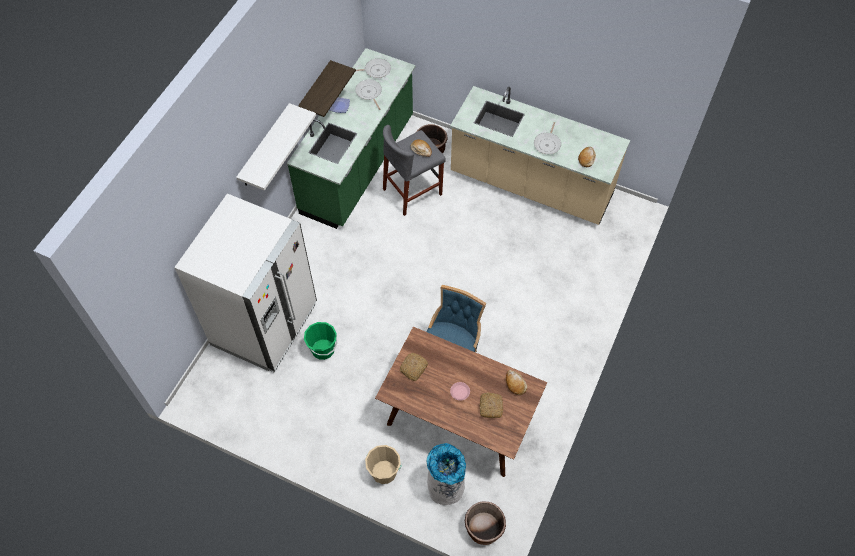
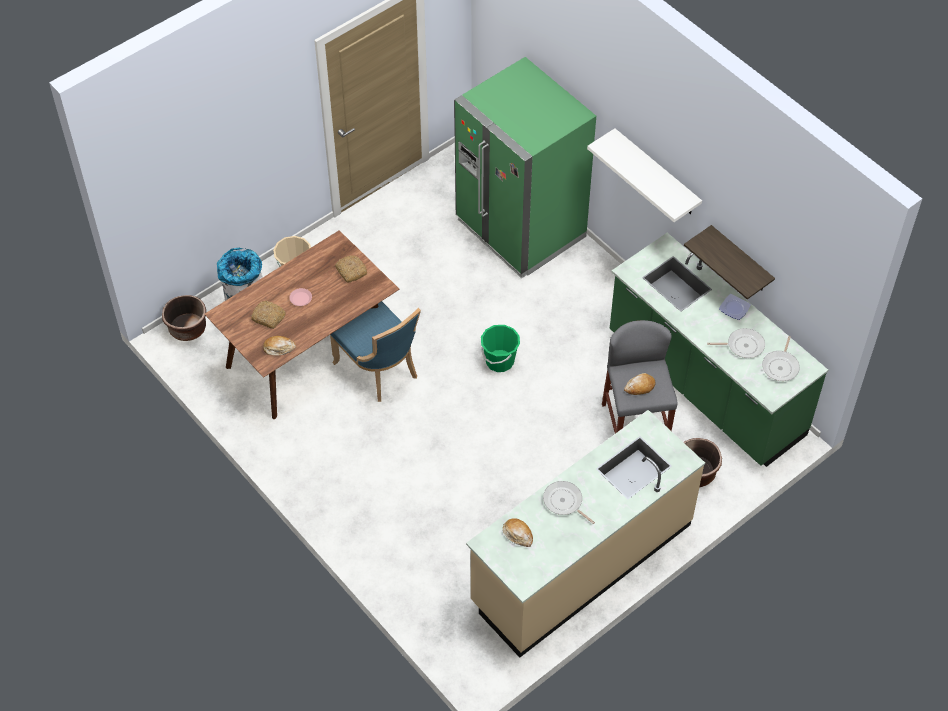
camera: 115 degrees right, 5 degrees down
(265, 324) = (520, 229): white fridge -> green fridge
(323, 349) = (461, 268): green bucket -> green bucket (499, 361)

